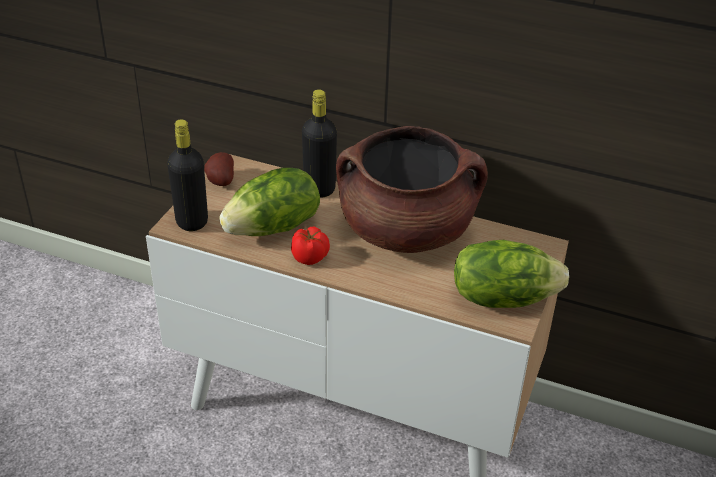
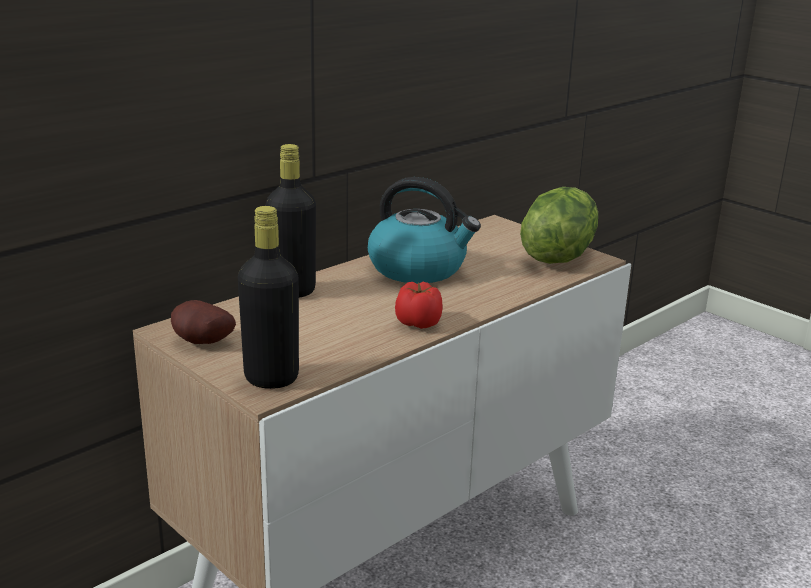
camera: 65 degrees left, 15 degrees down
(274, 228) = (342, 330): lettuce -> none
(406, 231) = (419, 268): brown cooking pot -> kettle

